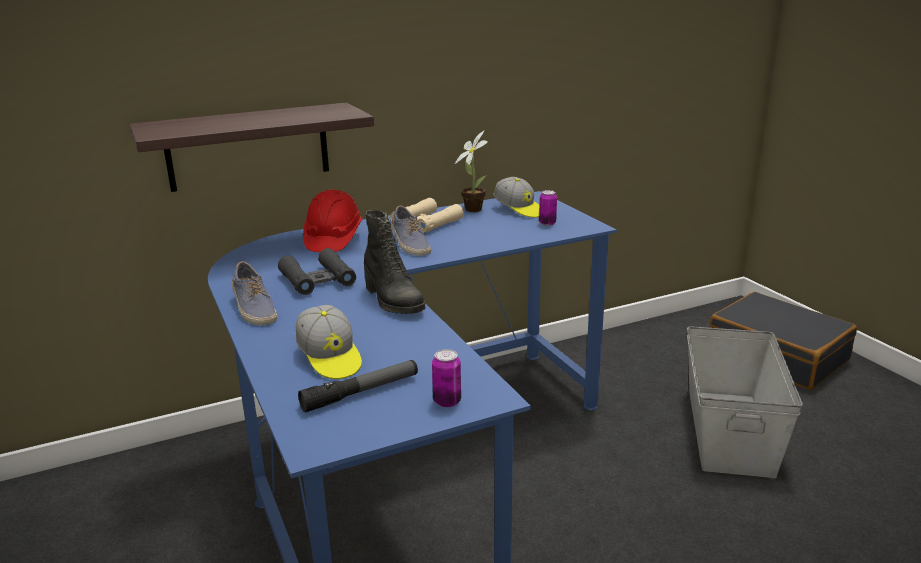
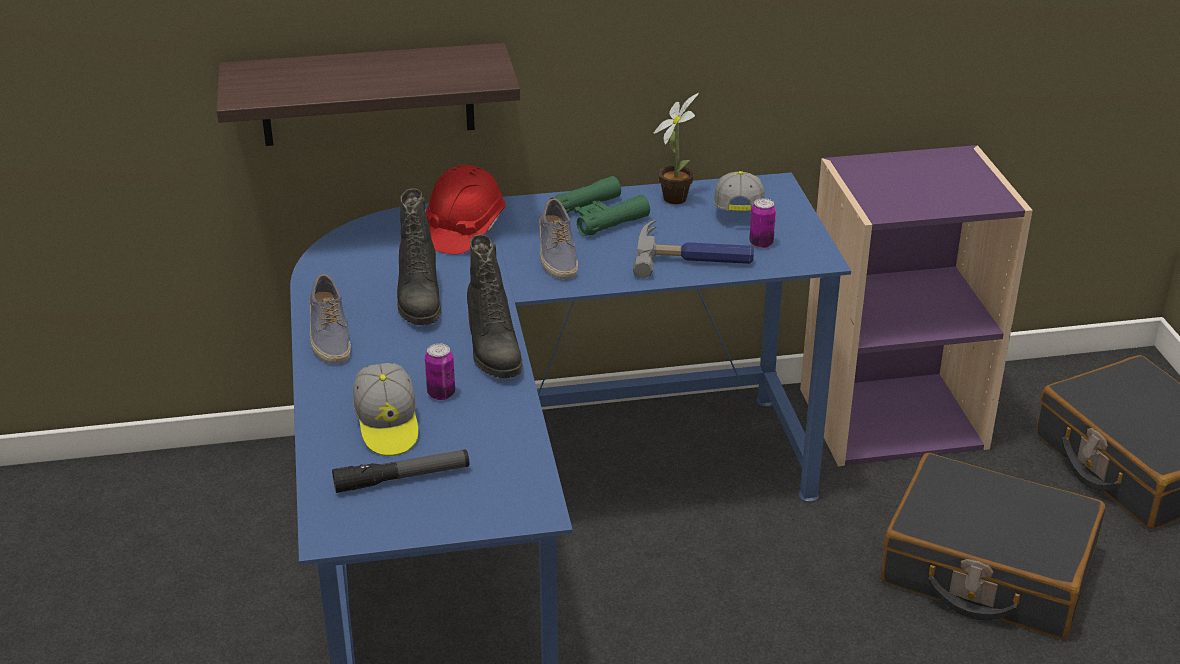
camera: 15 degrees right, 10 degrees up
(317, 280) = (418, 300): black binoculars -> black boot
(427, 222) = (598, 216): beige binoculars -> green binoculars
(447, 401) = (486, 507): can -> can (441, 394)
(507, 235) = (694, 257): none -> hammer
(519, 210) = (738, 209): cap -> cap turned 150 degrees counterclockwise
(617, 353) = (893, 417): none -> purple bookcase
(730, 430) = (987, 569): grey storage box -> black suitcase

